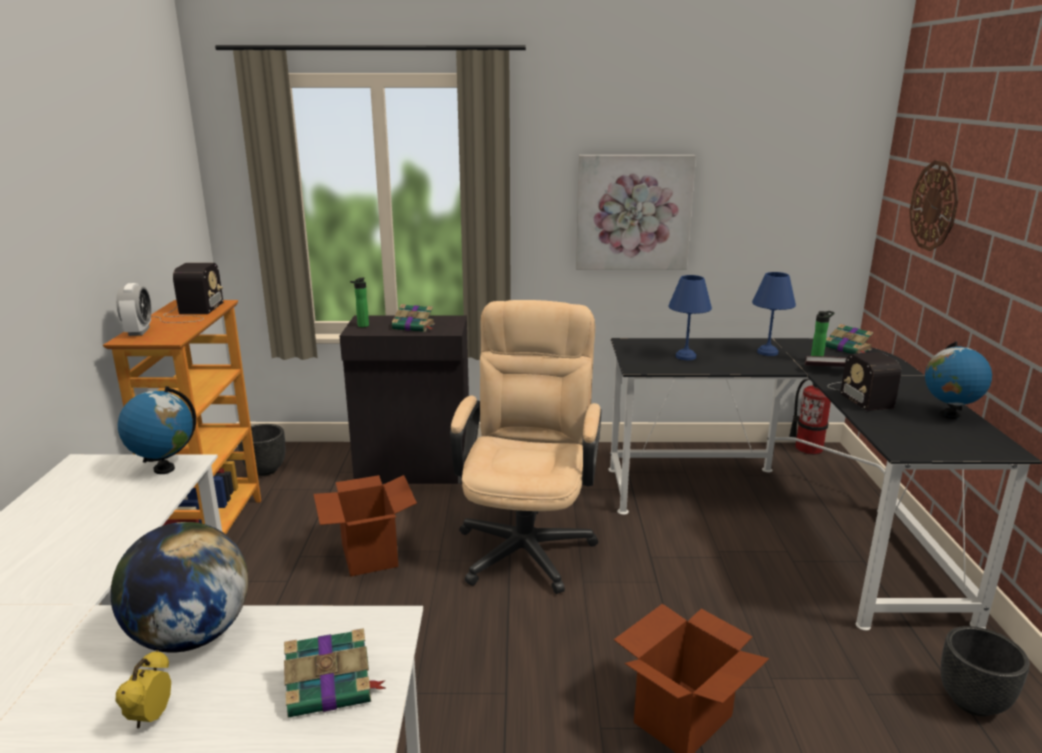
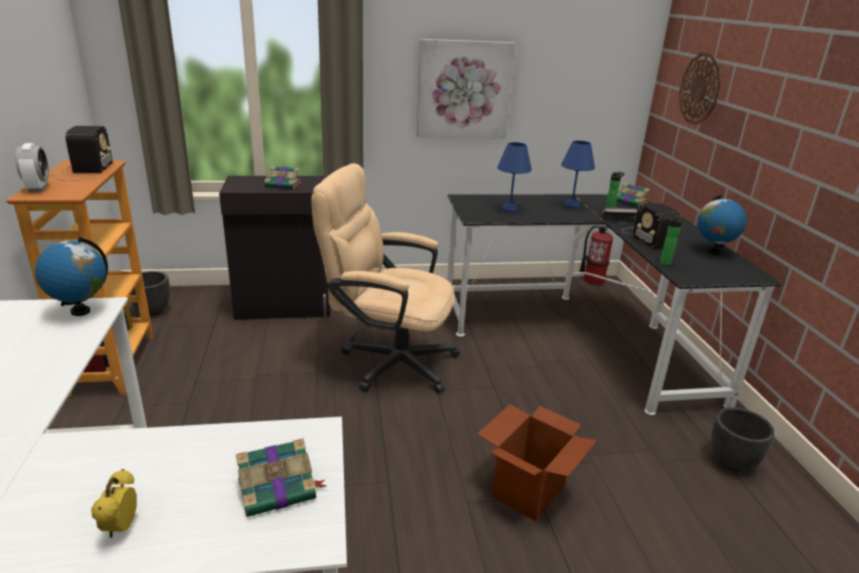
camera: 10 degrees left, 5 degrees up
(191, 636) = (141, 455): globe -> none
(361, 326) = (237, 184): bottle -> bottle (665, 264)
(369, 555) = (256, 378): cardboard box -> none
(527, 541) = (388, 361): beige office chair -> beige office chair turned 75 degrees counterclockwise

